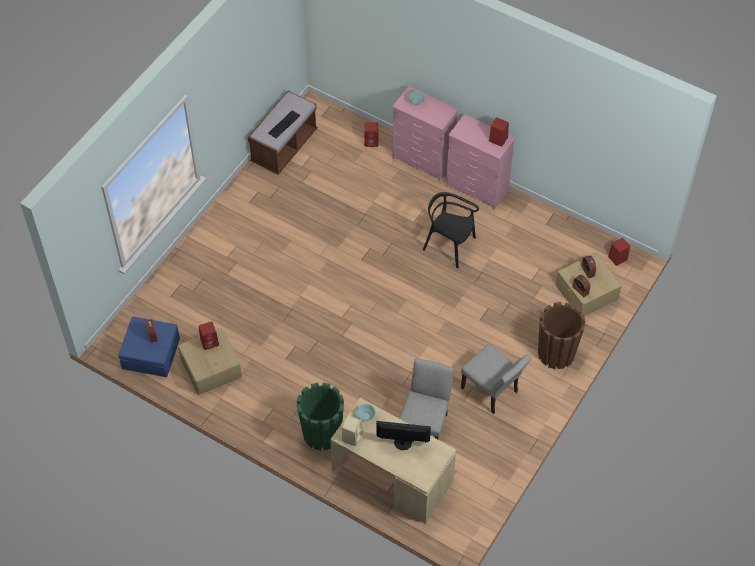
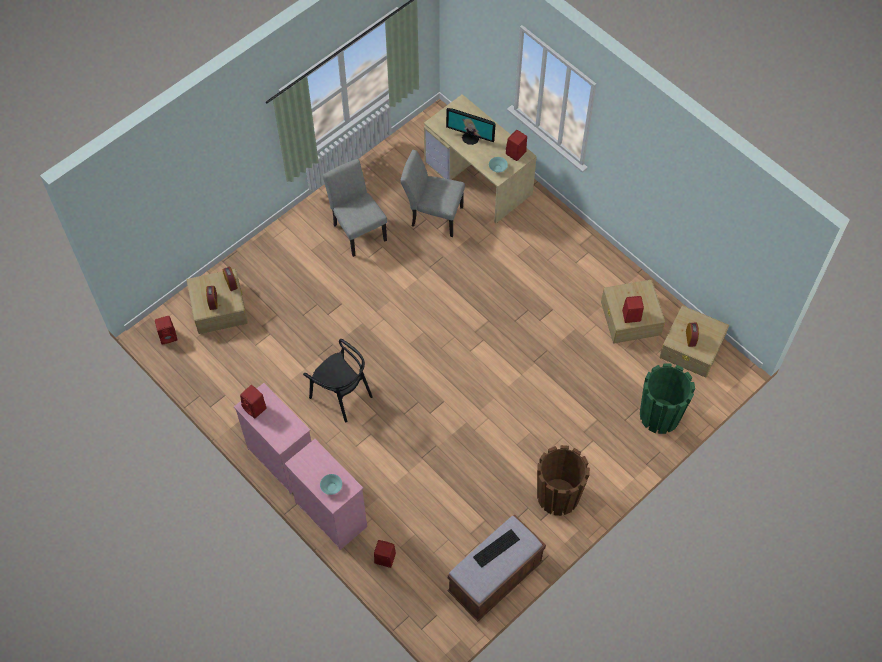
camera: 165 degrees left, 5 degrees up
(150, 353) = (692, 348): blue storage box -> beige storage box
(322, 433) = (533, 229): green planter -> green planter (659, 415)
(352, 436) = (515, 153): beige speaker -> red speaker
(425, 424) = (432, 215): grey chair -> grey chair turned 75 degrees clockwise
(556, 353) = (279, 252): brown planter -> brown planter (558, 496)

